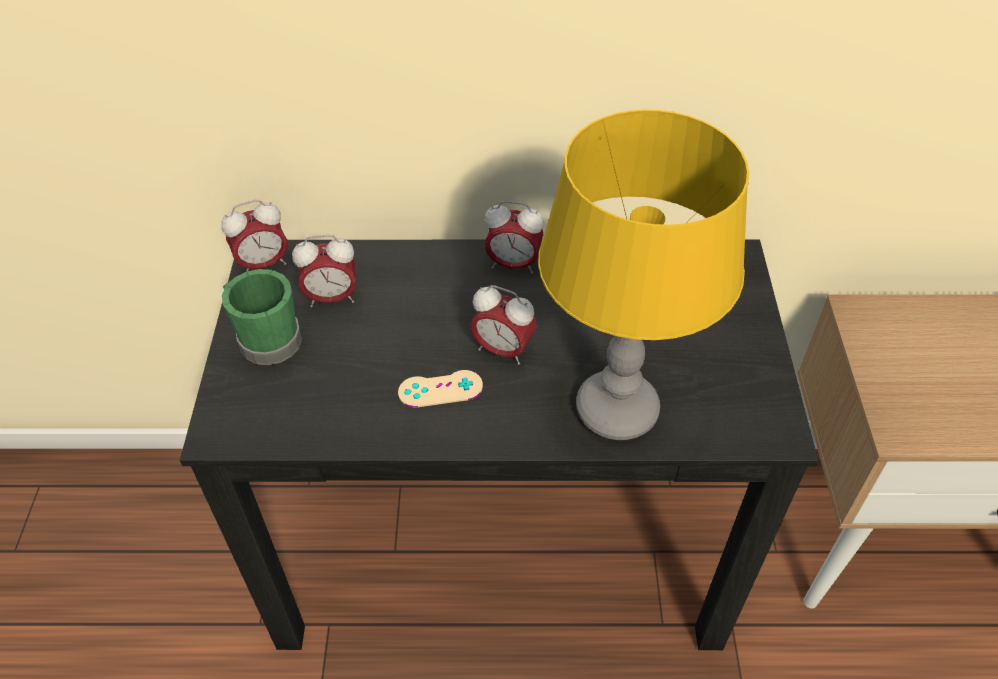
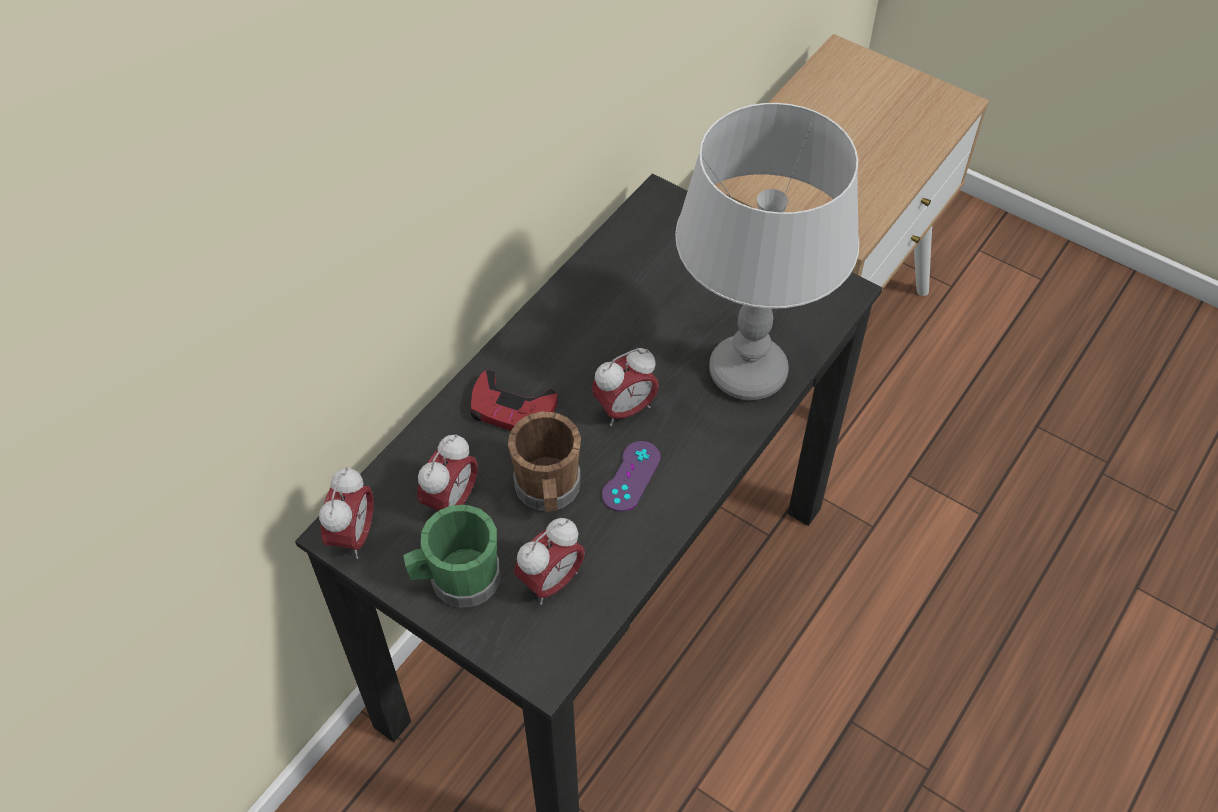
camera: 55 degrees left, 5 degrees up
(384, 346) = (548, 491): none -> brown mug
(440, 389) = (631, 476): beige game controller -> purple game controller
(442, 285) = (511, 409): none -> red game controller
(513, 264) = (533, 345): alarm clock -> alarm clock (551, 582)
(617, 411) = (748, 373): yellow table lamp -> grey table lamp

